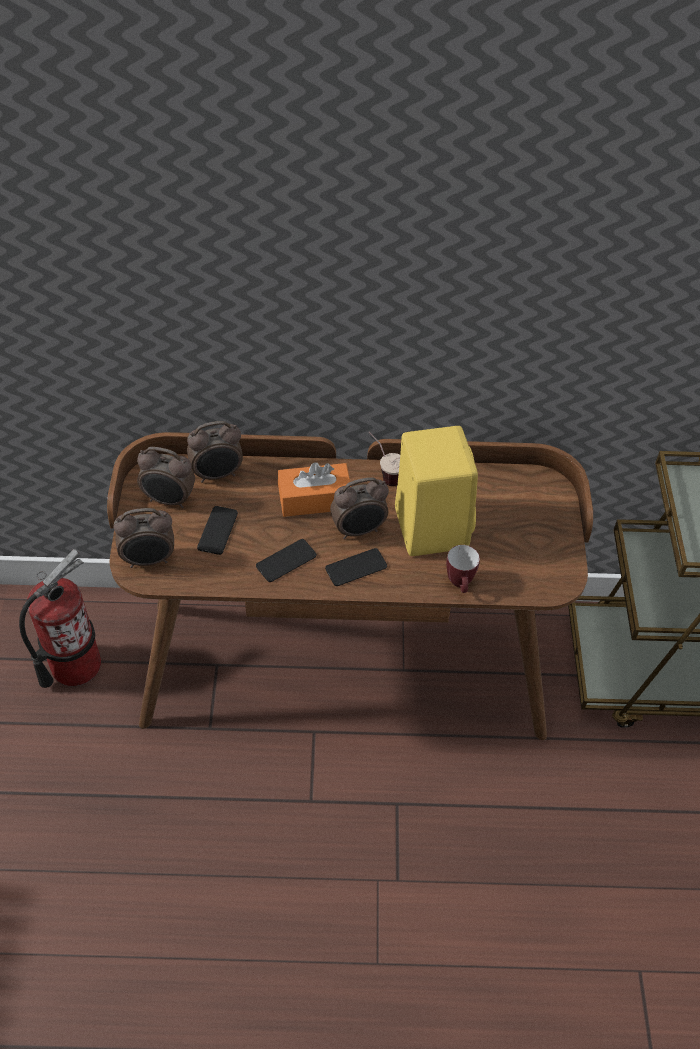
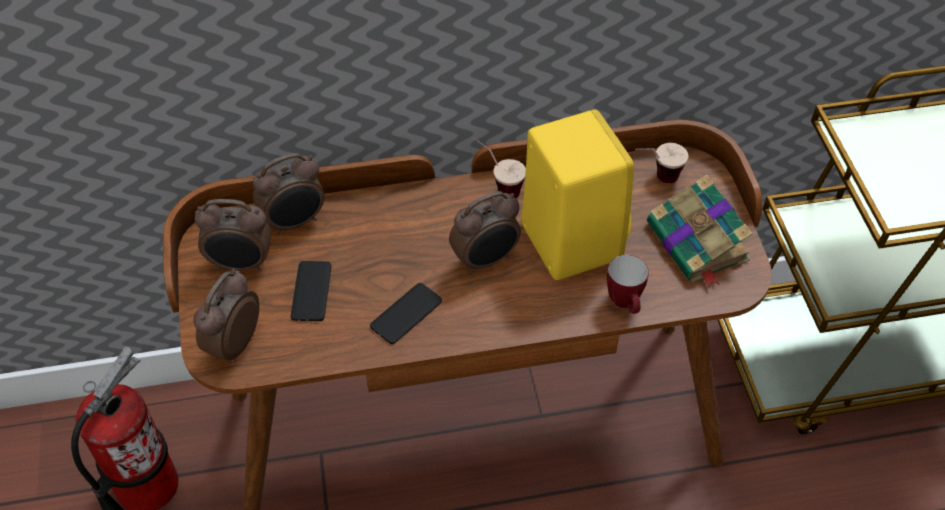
camera: 10 degrees left, 0 degrees up
(149, 560) = (233, 344): alarm clock -> alarm clock turned 135 degrees clockwise
(314, 499) = (422, 232): orange tissue box -> none
(356, 567) = (494, 306): phone -> none
(514, 489) = (655, 179): none -> cup
(533, 547) = (698, 244): none -> book

